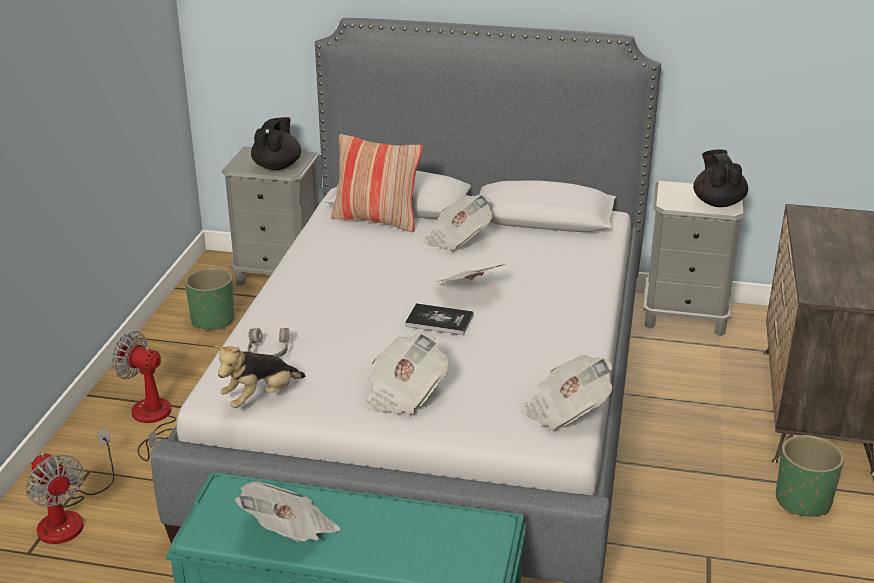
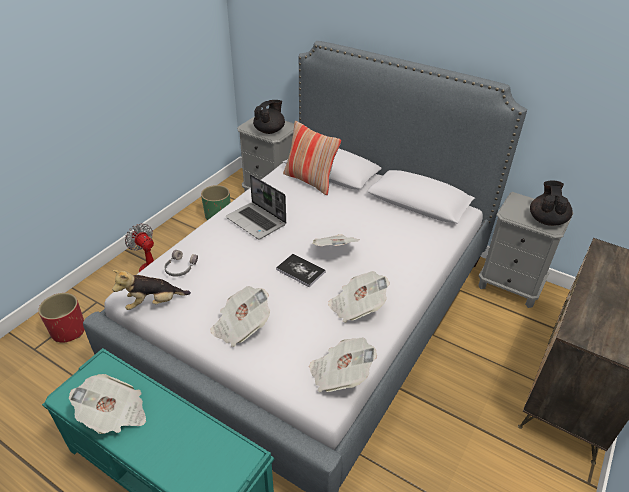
camera: 20 degrees right, 10 degrees up
(70, 517) = (68, 331): fan -> red planter
(336, 280) = (257, 221): none -> laptop
(457, 239) = (351, 207): newspaper -> newspaper (357, 307)
(803, 501) = (525, 469): green planter -> none

